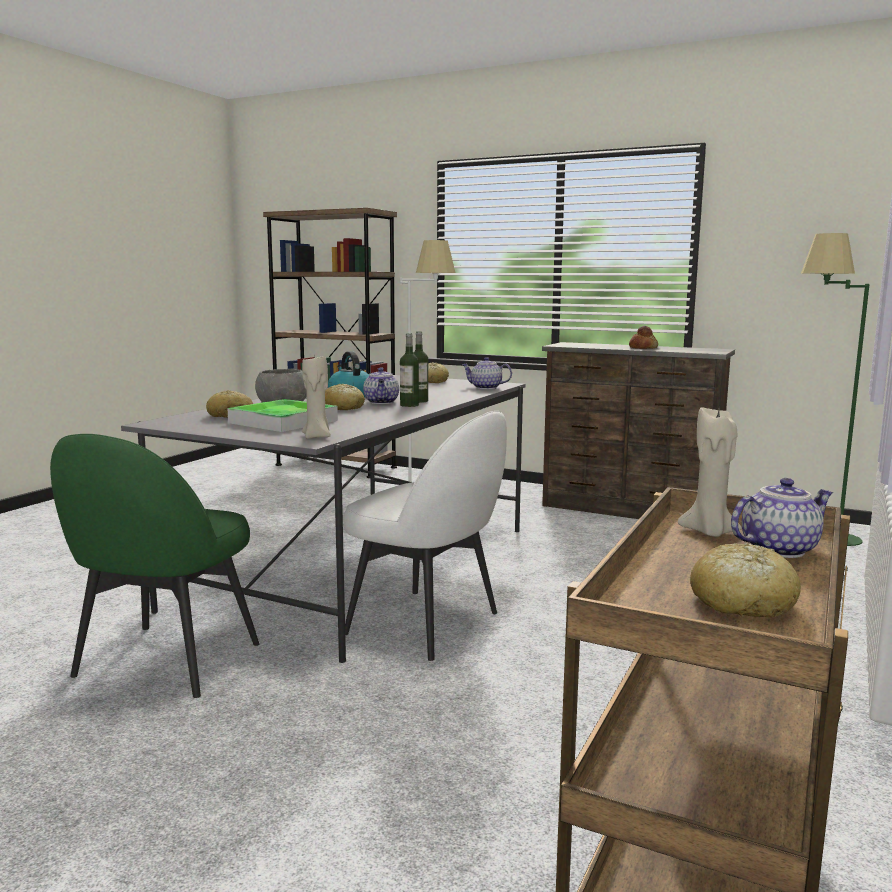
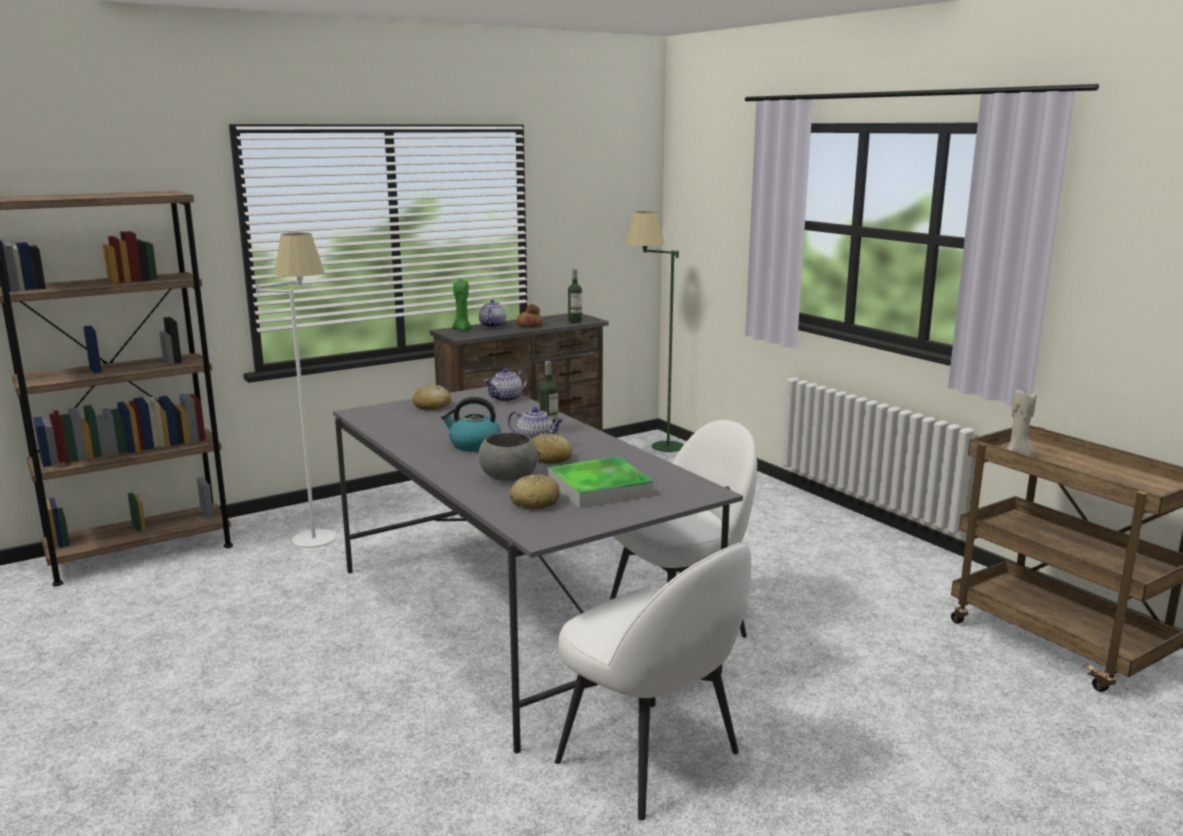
camera: 60 degrees left, 5 degrees up
(165, 662) = (651, 759): green chair -> white chair
(317, 436) = (690, 487): beige candle -> none
(409, 405) = (568, 437): bottle -> bottle (575, 321)
(581, 343) = (461, 329): none -> green candle
(742, 602) = (1126, 478): bread -> none
(778, 549) = (1049, 452): teapot -> teapot (492, 326)

